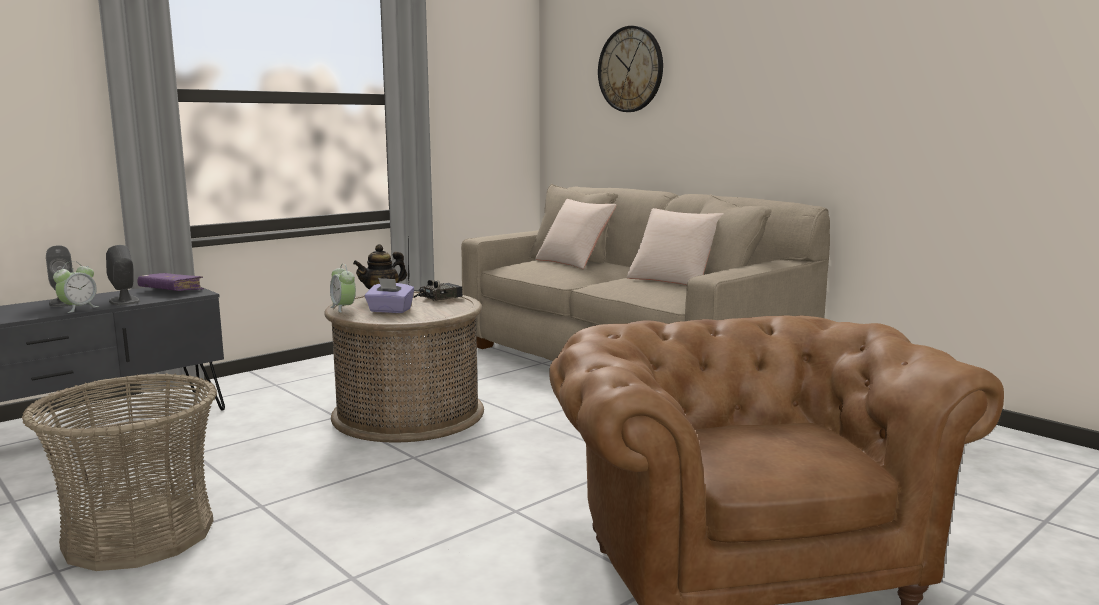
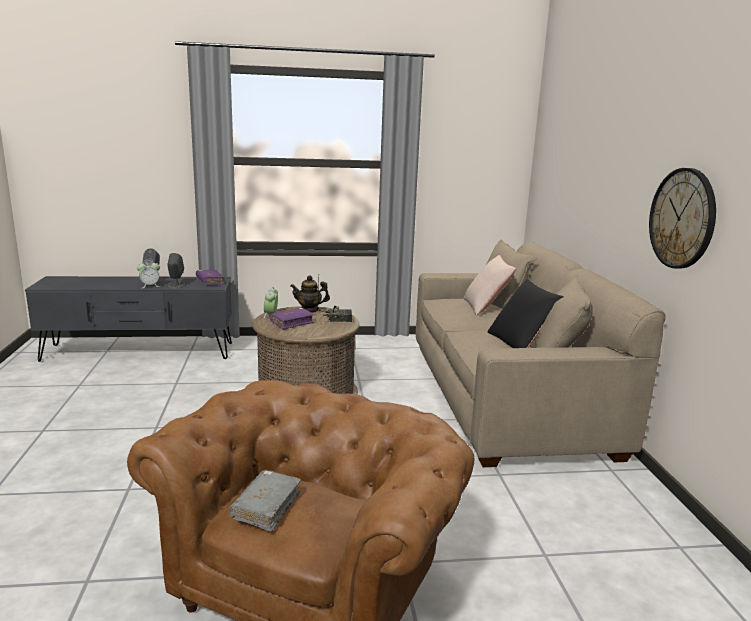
camera: 35 degrees right, 5 degrees up
(139, 534) = (92, 423): basket -> none
(390, 310) = (292, 323): purple tissue box -> purple book
(630, 69) = (576, 151): wall clock -> wall clock (682, 218)
(674, 279) = (521, 342): beige pillow -> black pillow
(744, 451) = (266, 507): none -> grey book

